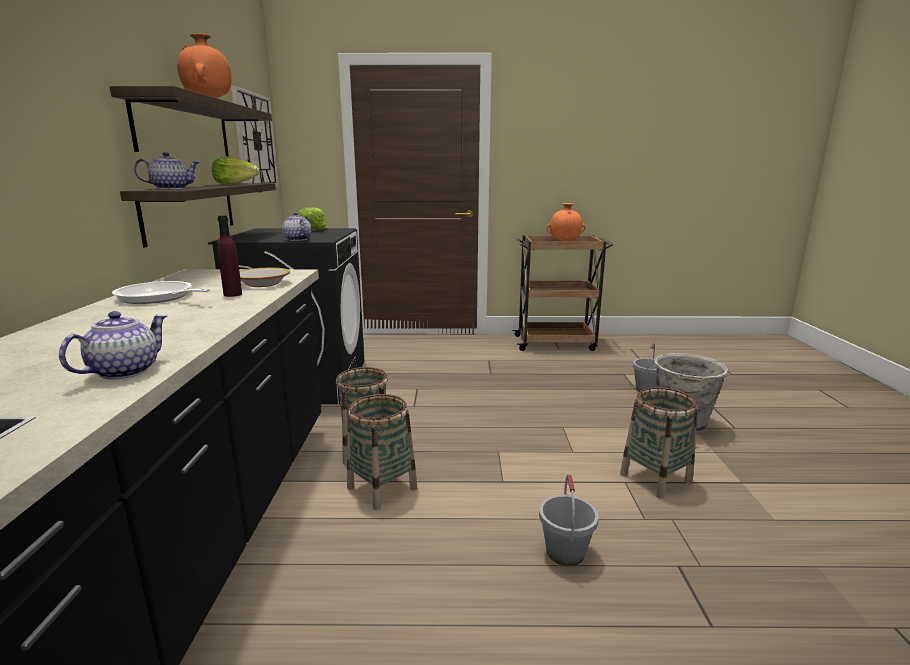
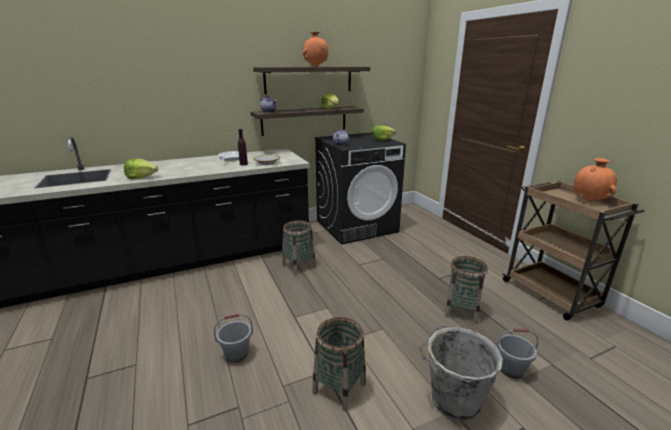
camera: 65 degrees right, 5 degrees up
(125, 371) = (141, 177): teapot -> lettuce
(255, 140) = (389, 79): wall clock -> none
(382, 488) = (267, 281): basket -> basket (461, 311)

